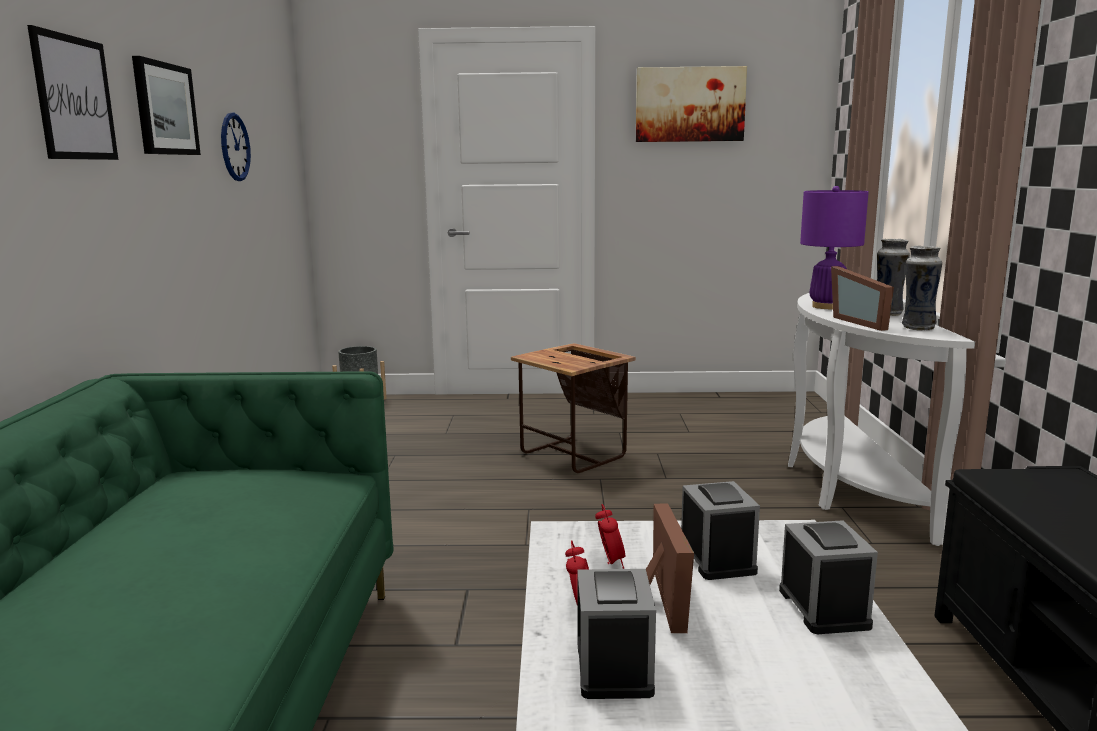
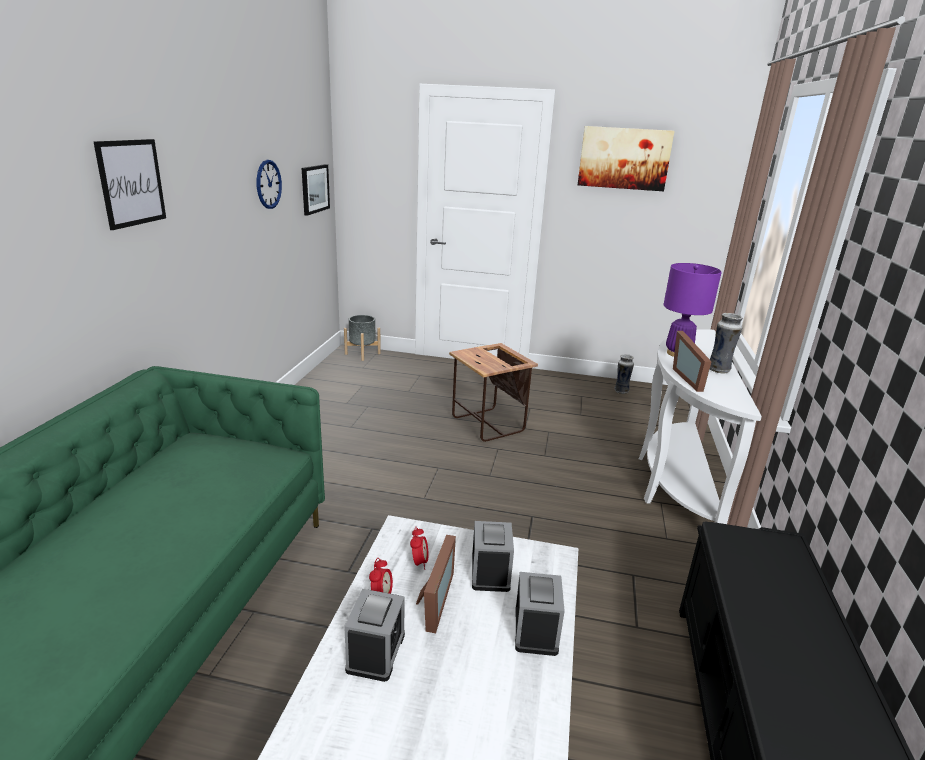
camera: 10 degrees right, 10 degrees up
(165, 109) = (207, 171): picture -> picture (314, 189)
(917, 328) = (728, 392): vase -> vase (621, 391)

